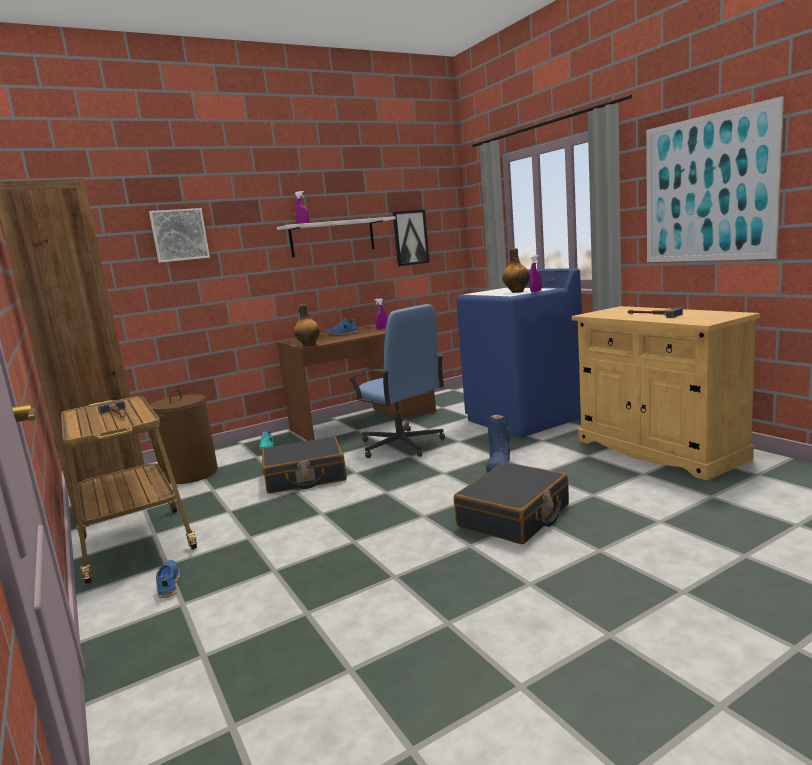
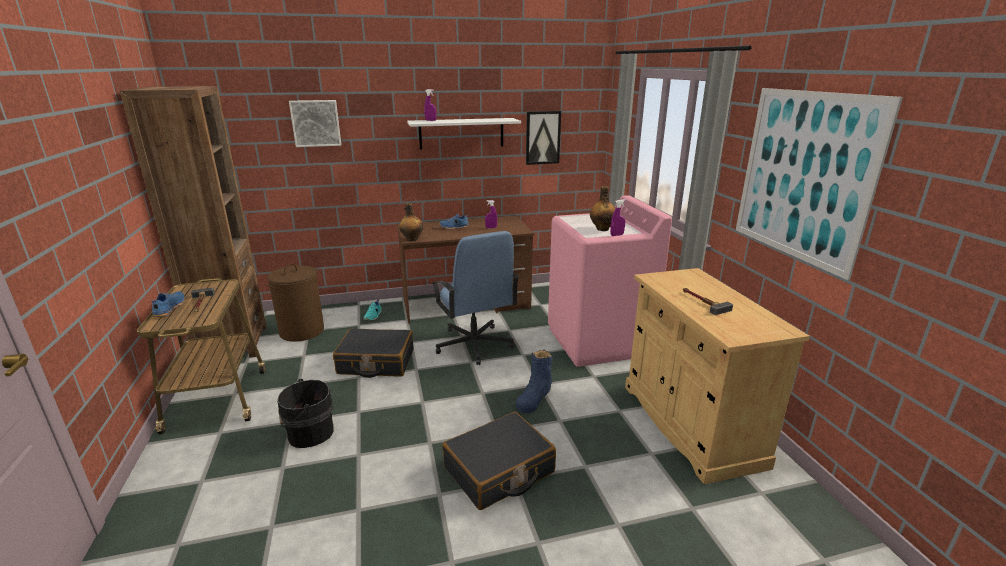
camera: 15 degrees right, 10 degrees up
(167, 585) = (206, 456): blue shoe -> blue shoe (168, 308)
(279, 540) = (308, 433): none -> black bucket
(524, 419) = (598, 341): blue washing machine -> pink washing machine

